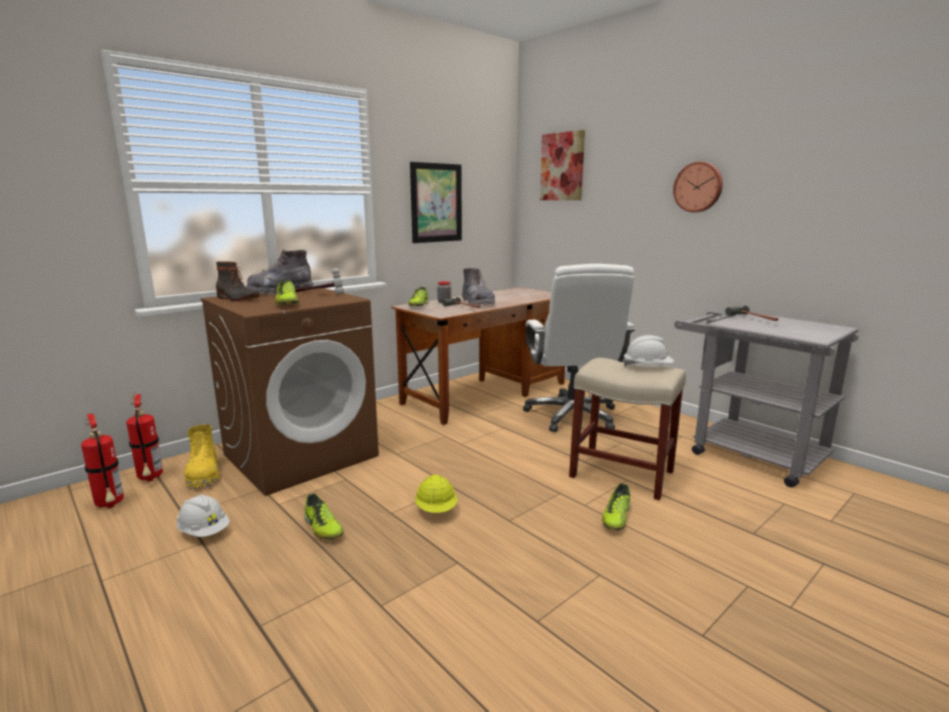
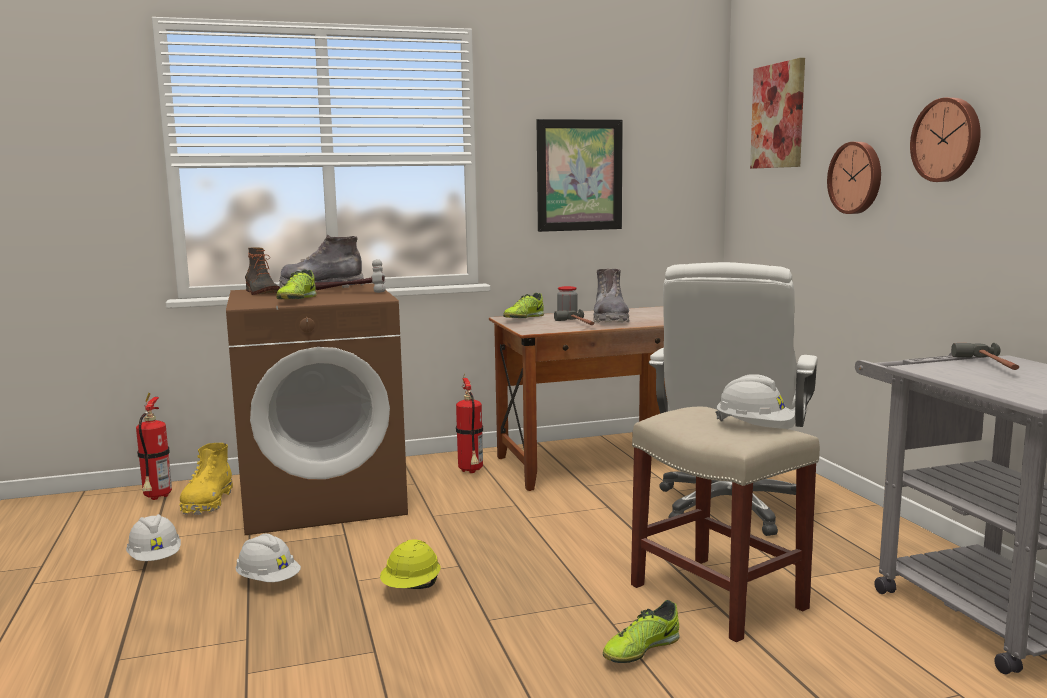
camera: 25 degrees right, 5 degrees down
(110, 505) = (100, 517): fire extinguisher -> fire extinguisher (471, 471)
(323, 528) = (268, 581): shoe -> white hard hat
(628, 208) = (856, 178): none -> wall clock

